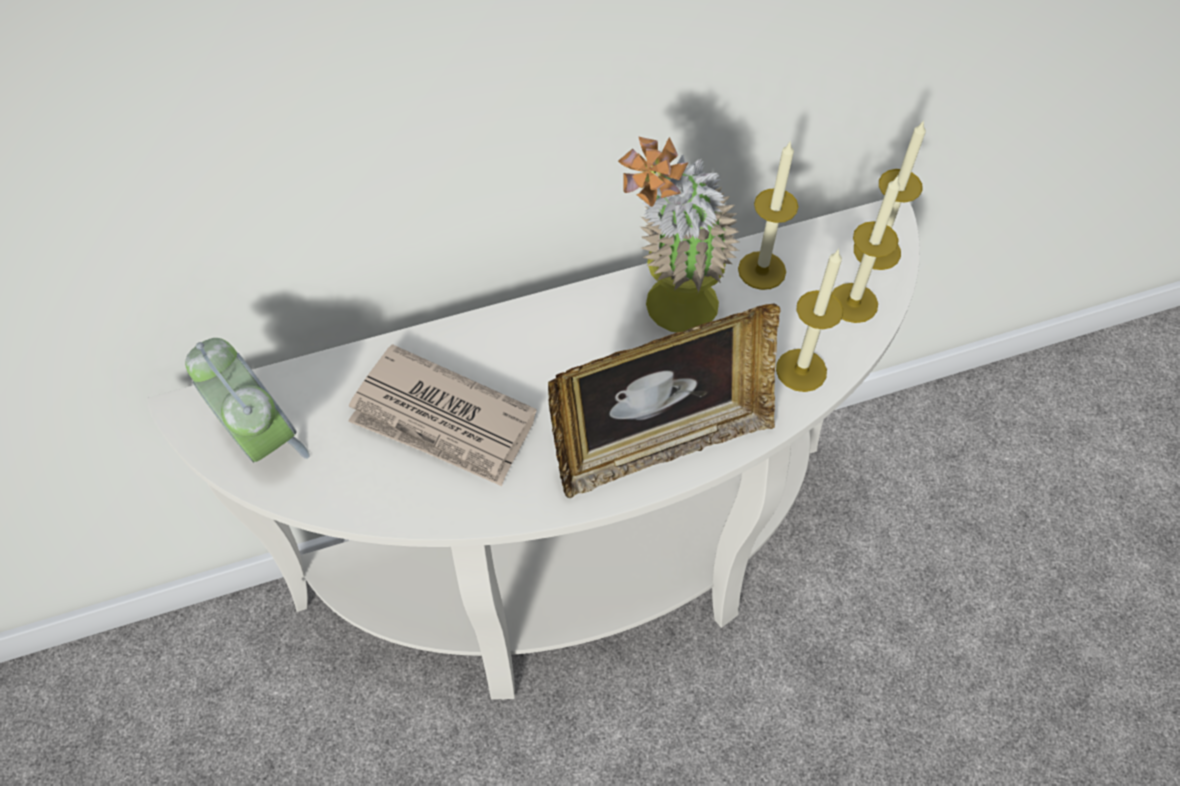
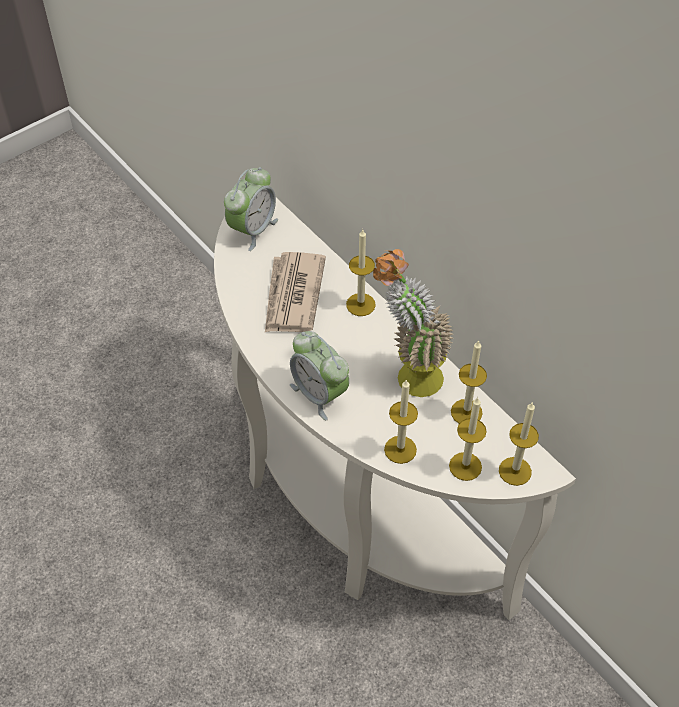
camera: 70 degrees right, 5 degrees down
(507, 333) = (360, 304): none -> candle
(661, 443) = (319, 394): picture frame -> alarm clock

